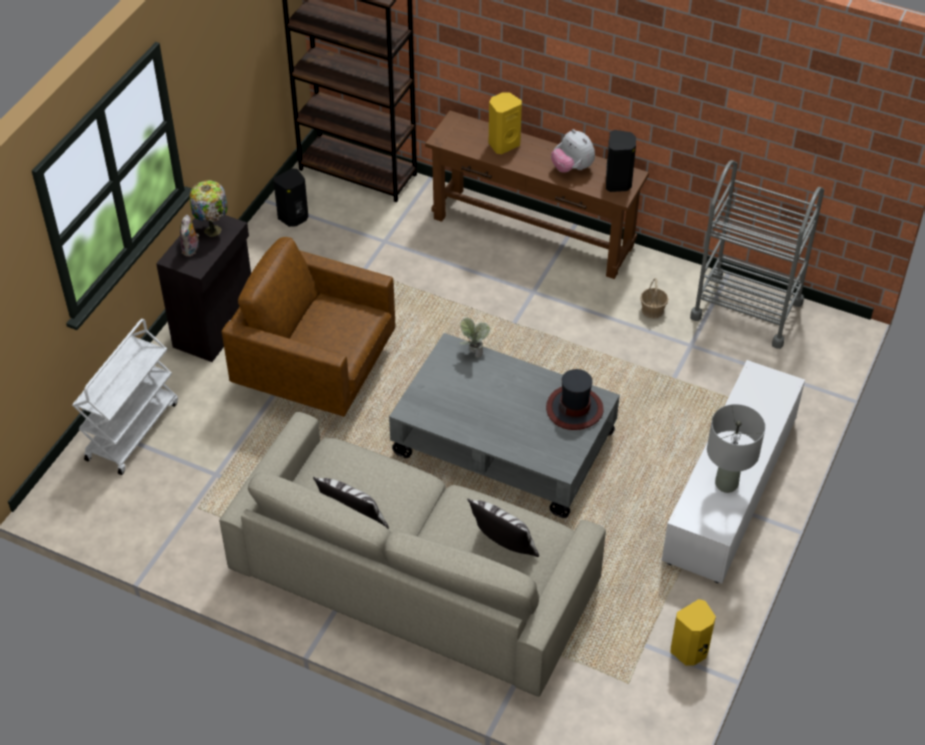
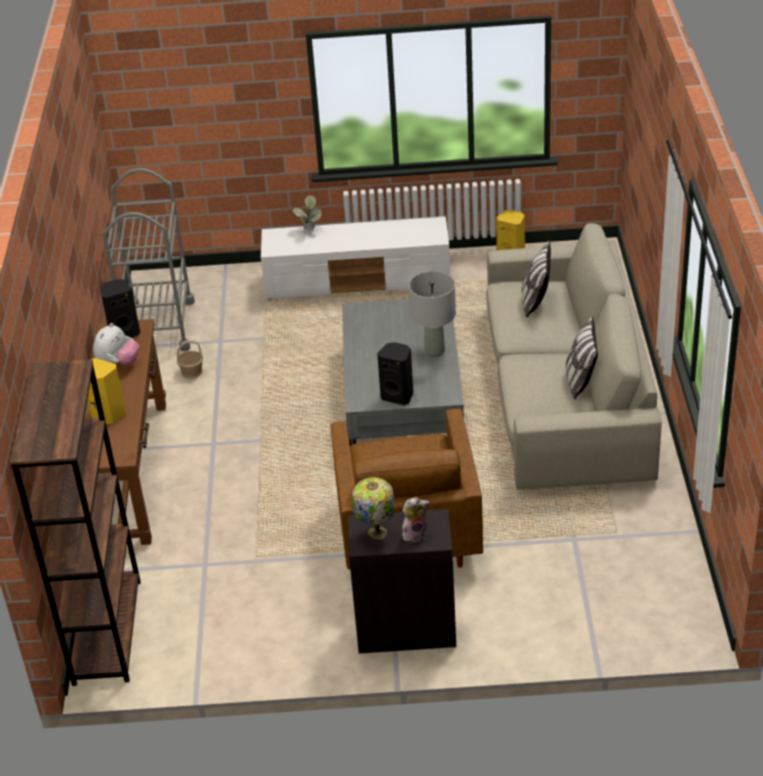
camera: 115 degrees left, 10 degrees down
(132, 430) = (576, 619): white cart -> none
(294, 218) = (210, 648): black speaker -> black speaker (398, 396)
(473, 351) = (355, 388): potted plant -> potted plant (309, 231)
(575, 408) = (374, 318): hat -> none
(726, 483) = (391, 232): grey table lamp -> grey table lamp (434, 351)

